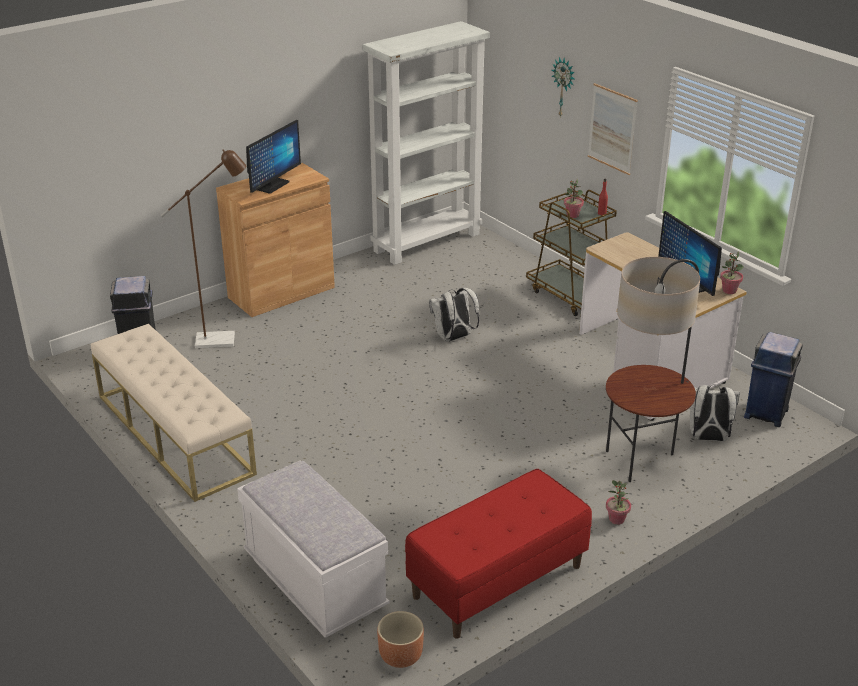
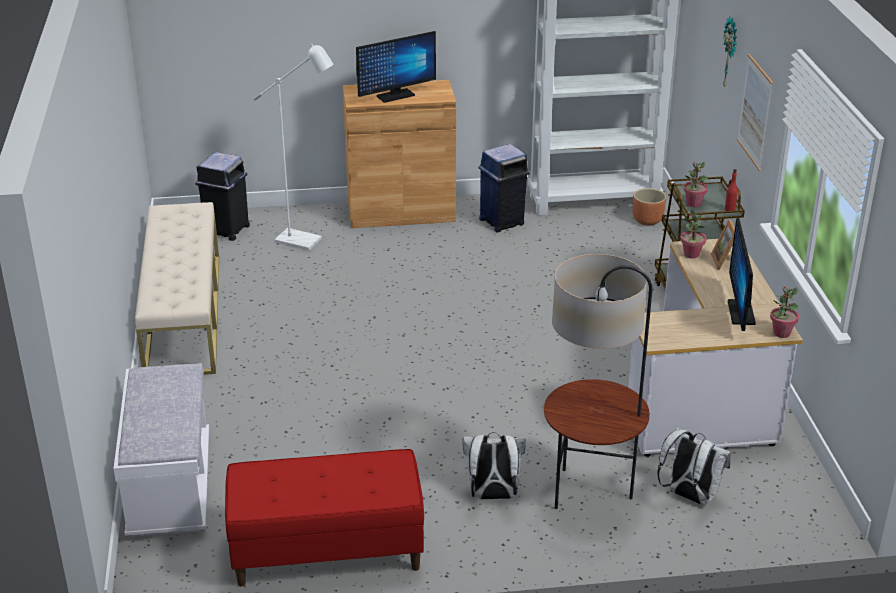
camera: 30 degrees right, 0 degrees up
(223, 340) = (305, 242): brown floor lamp -> white floor lamp
(400, 656) = (176, 580): brown planter -> brown planter (647, 221)
(454, 338) = (523, 305): white backpack -> white backpack (493, 496)
(616, 519) = (502, 540): potted plant -> potted plant (691, 254)
(638, 251) = (726, 261): none -> picture frame
(766, 413) = (788, 494): blue trash can -> blue trash can (502, 221)

